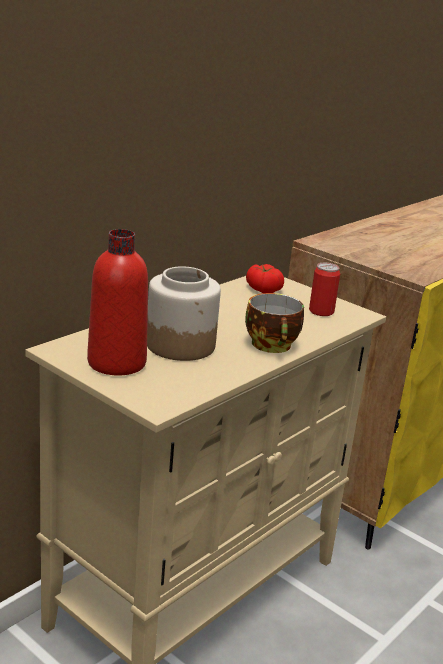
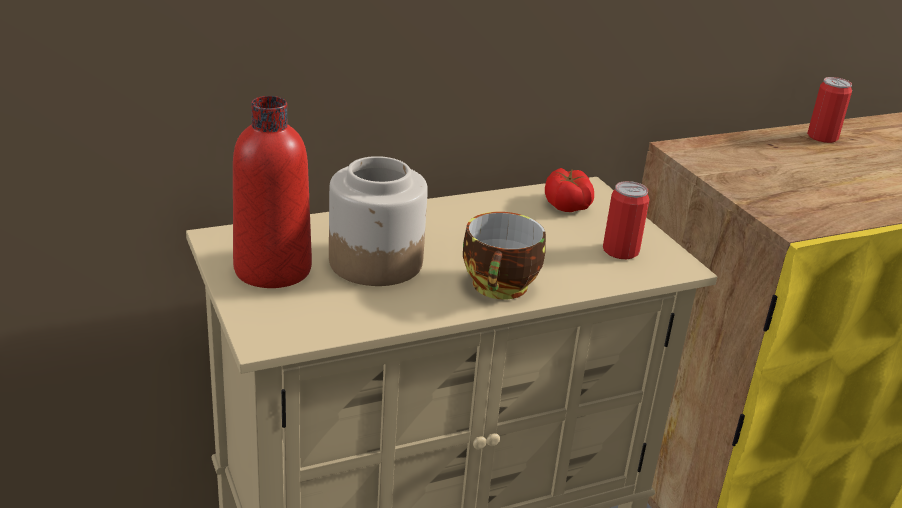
camera: 25 degrees right, 5 degrees up
(385, 224) = (822, 137): none -> can

